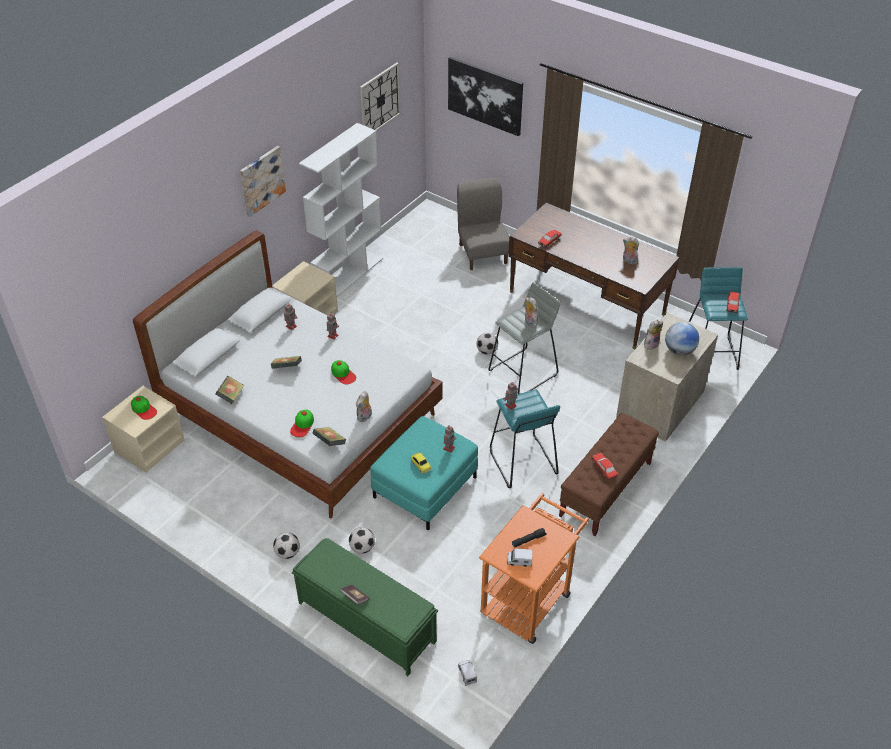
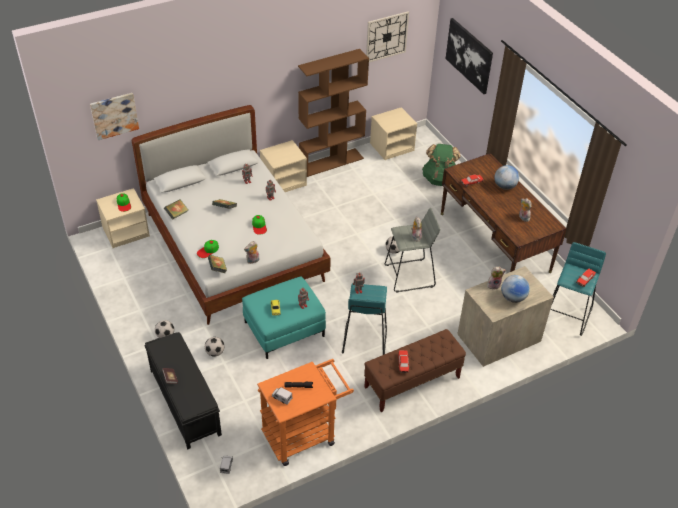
camera: 25 degrees right, 0 degrees up
(262, 180) = (262, 69): picture -> picture (114, 115)
(349, 275) = (331, 162): white bookcase -> brown bookcase
(365, 621) = (184, 401): green bench -> black bench
(406, 235) = (392, 147): none -> beige nightstand
(483, 253) = (439, 179): grey chair -> green backpack
(586, 234) = (504, 186): none -> globe

